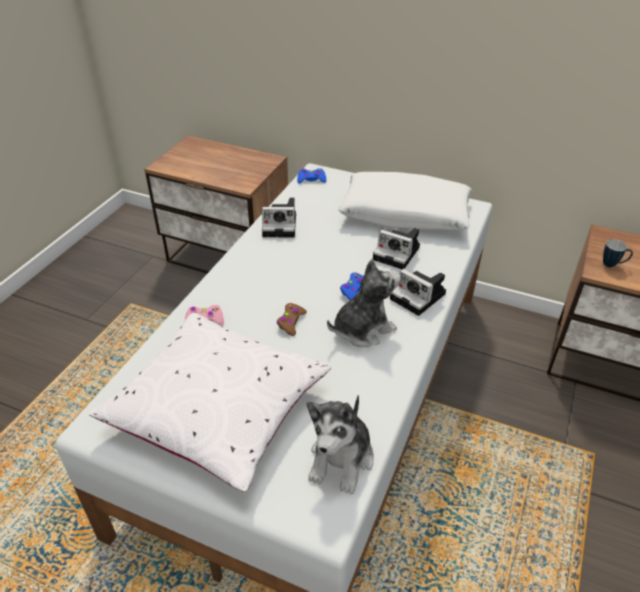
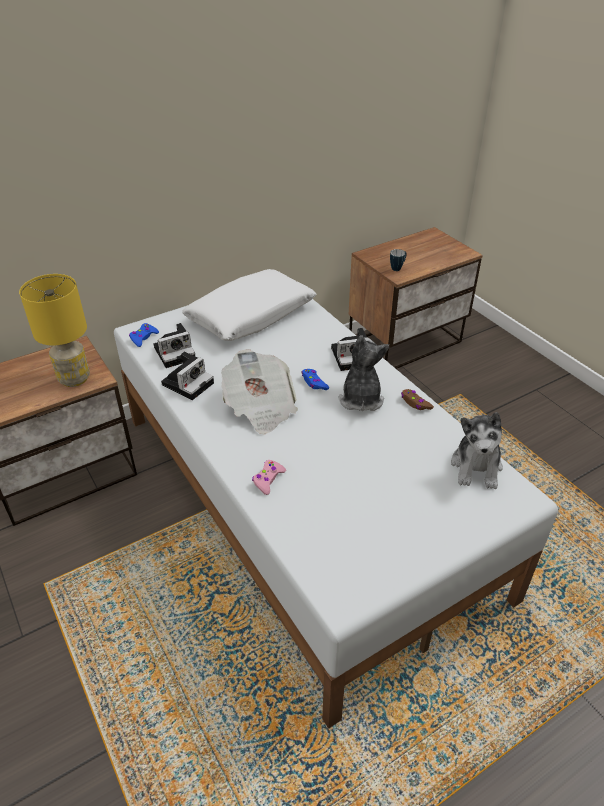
camera: 55 degrees left, 0 degrees up
(217, 410) = (382, 513): white pillow -> none
(234, 176) = (74, 378): none -> yellow table lamp
(289, 275) = (260, 407): none -> newspaper
(291, 322) = (318, 431): brown game controller -> brown game controller (415, 403)
(341, 459) = (476, 466): plush toy -> plush toy turned 45 degrees clockwise
(398, 253) = (294, 342): camera -> camera (176, 352)

